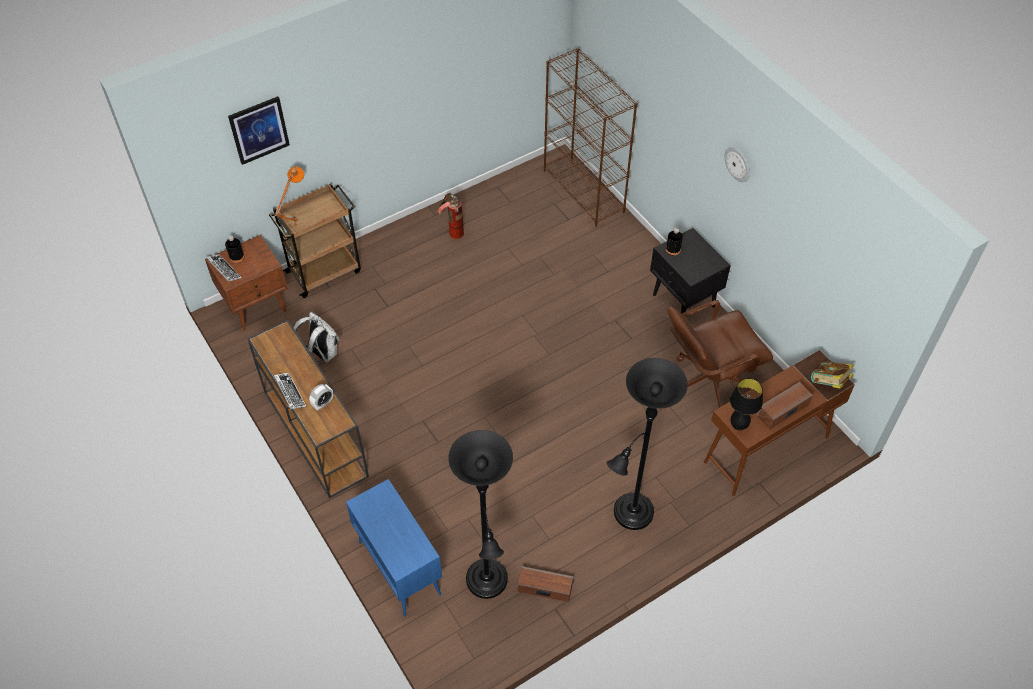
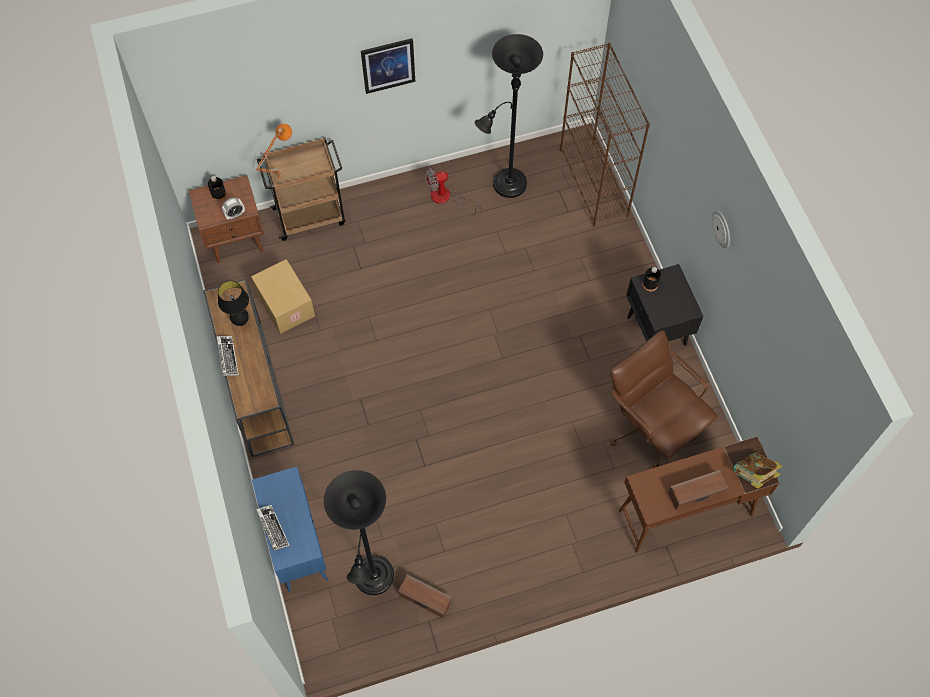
camera: 15 degrees right, 10 degrees up
(224, 270) = (203, 206): keyboard -> keyboard (272, 528)
(259, 130) = (251, 85): picture -> picture (388, 65)
(322, 353) = (284, 304): white backpack -> cardboard box
(323, 403) = (255, 376): alarm clock -> alarm clock (235, 214)
(451, 231) = (446, 199): fire extinguisher -> fan
(629, 515) = (528, 547): black floor lamp -> black floor lamp (505, 186)
(708, 383) = (650, 427): brown office chair -> brown office chair turned 60 degrees clockwise
(738, 426) = (645, 499): black table lamp -> black table lamp (241, 321)

